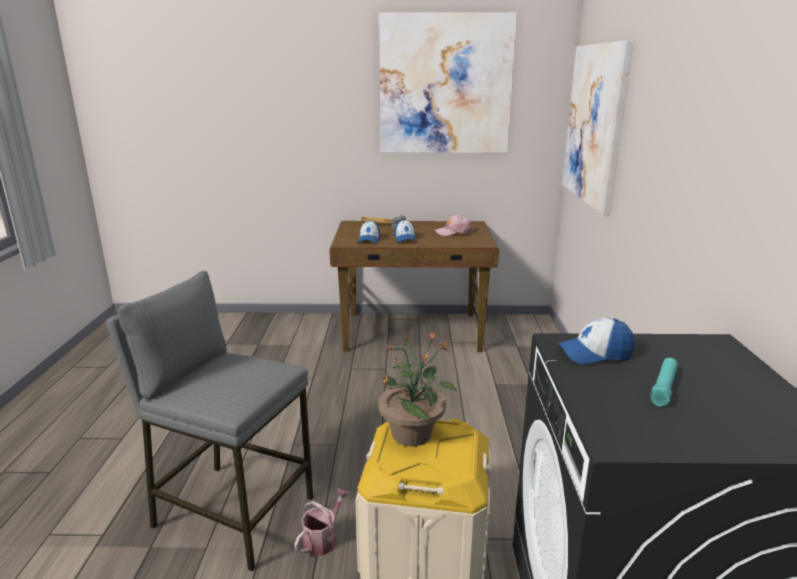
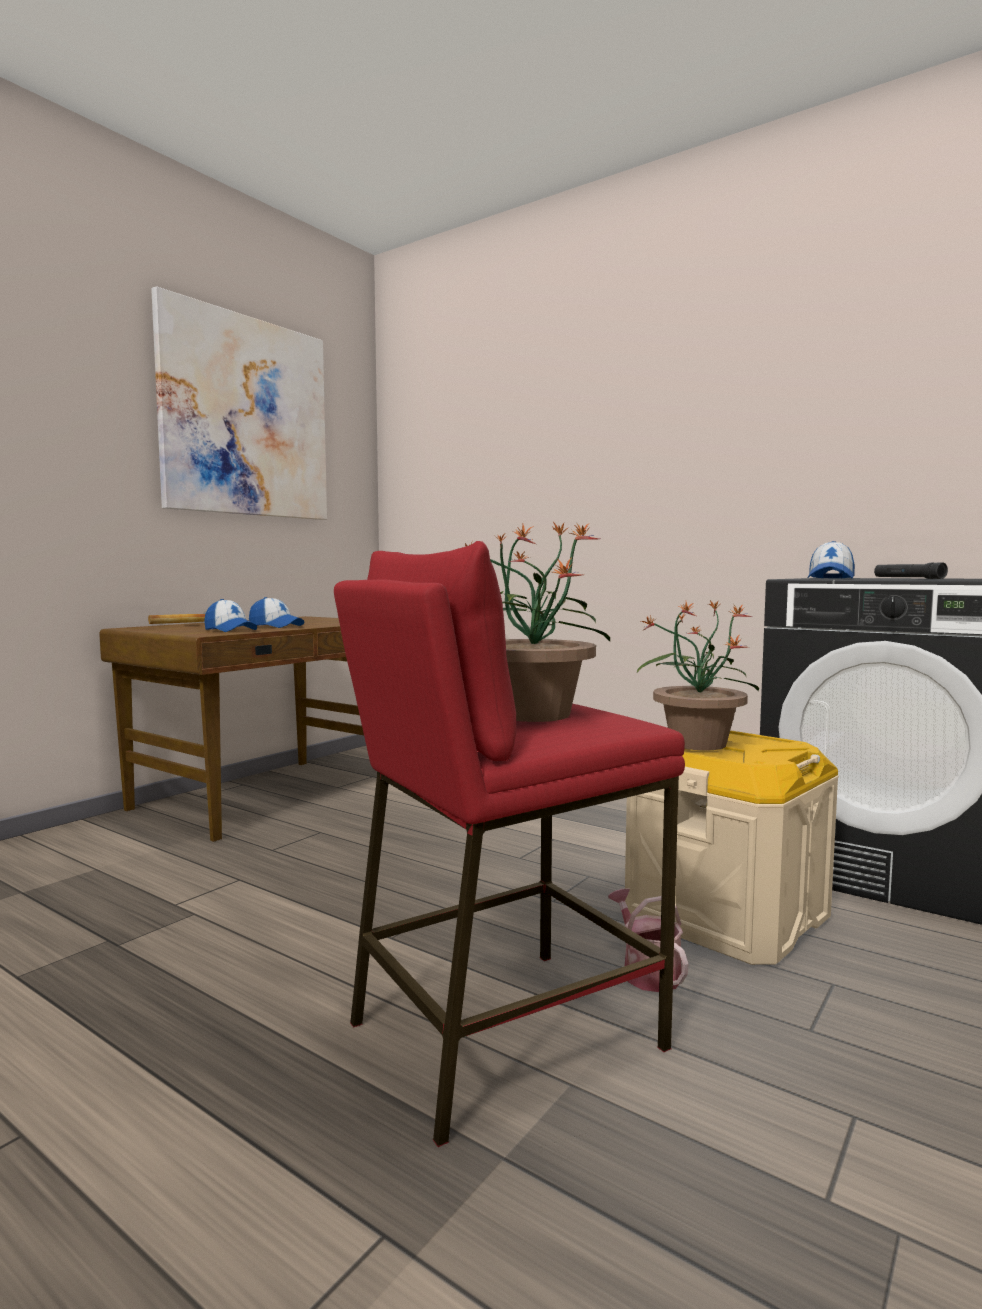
camera: 55 degrees left, 15 degrees down
(227, 378) = (532, 714): none -> potted plant
(233, 512) = (502, 1033): grey stool -> red stool
(454, 232) = (311, 620): pink cap -> none
(594, 124) = (458, 472): picture -> none
(663, 387) = (908, 578): turquoise flashlight -> black flashlight

